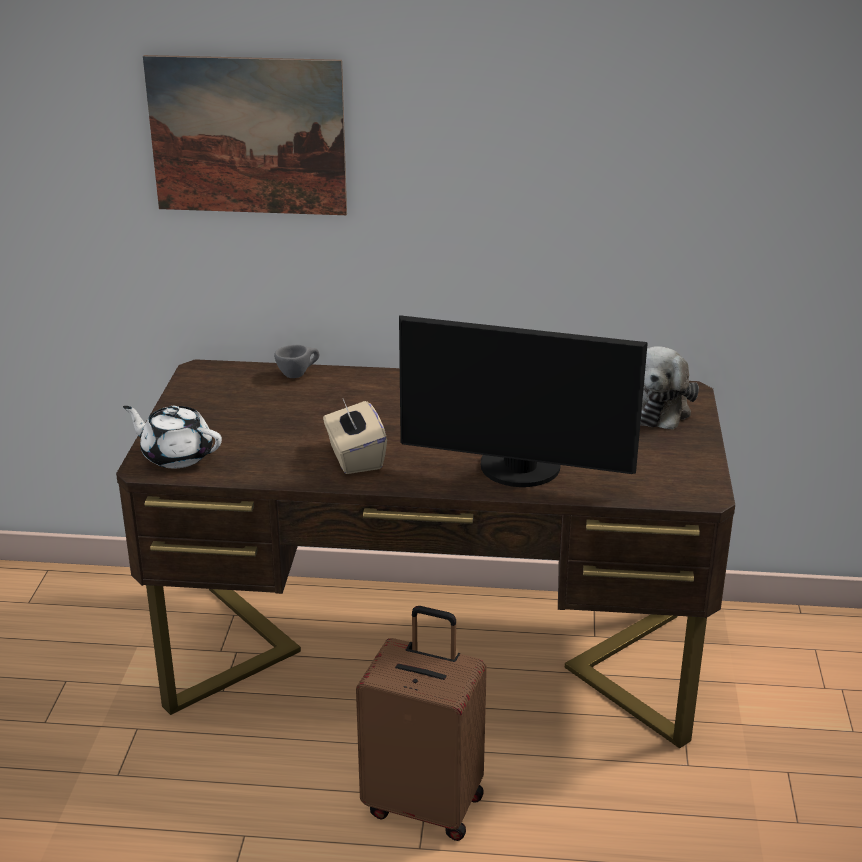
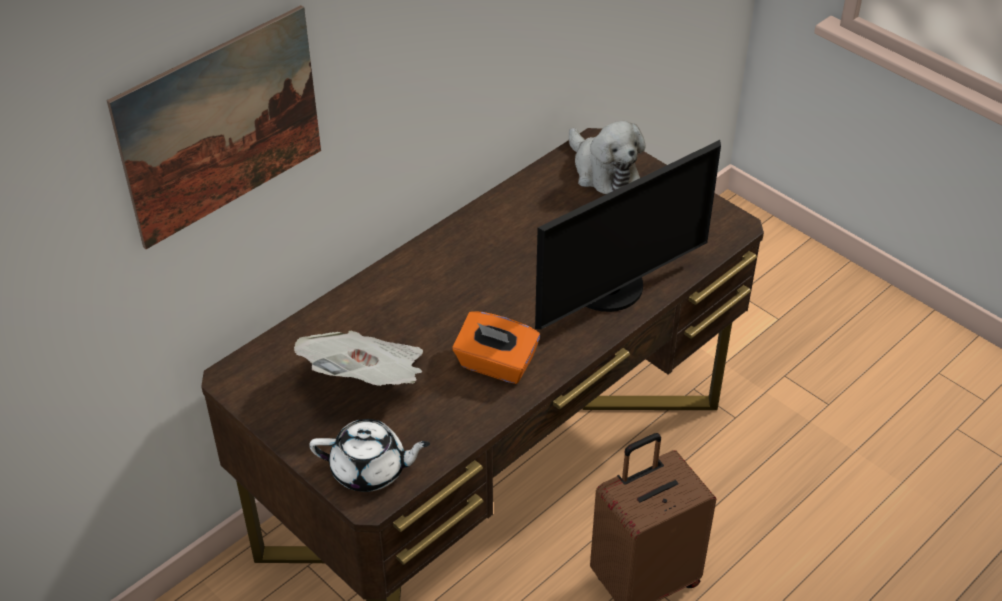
camera: 50 degrees left, 15 degrees up
(176, 455) = (370, 470): white teapot -> white teapot turned 150 degrees counterclockwise
(265, 416) = (367, 380): none -> newspaper
(298, 374) = (318, 322): grey cup -> none
(355, 457) = (495, 365): beige tissue box -> orange tissue box

